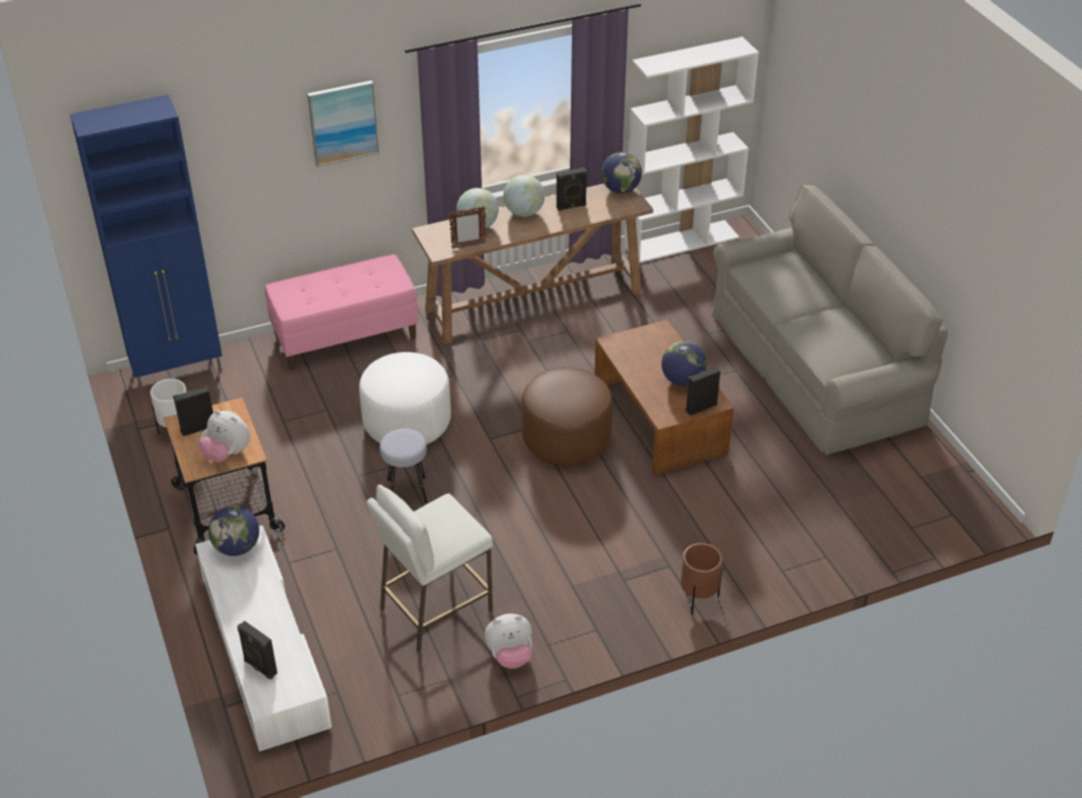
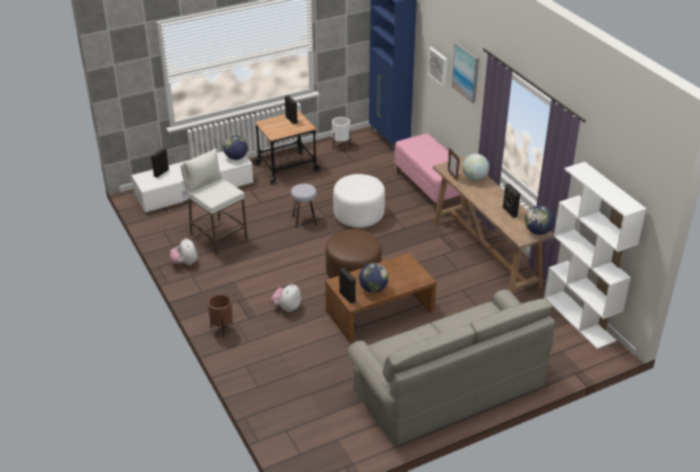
camera: 85 degrees right, 5 degrees down
(227, 454) = (273, 130): plush toy -> plush toy (287, 307)
(263, 163) = (438, 66): none -> picture
(524, 213) = (495, 194): globe -> none

